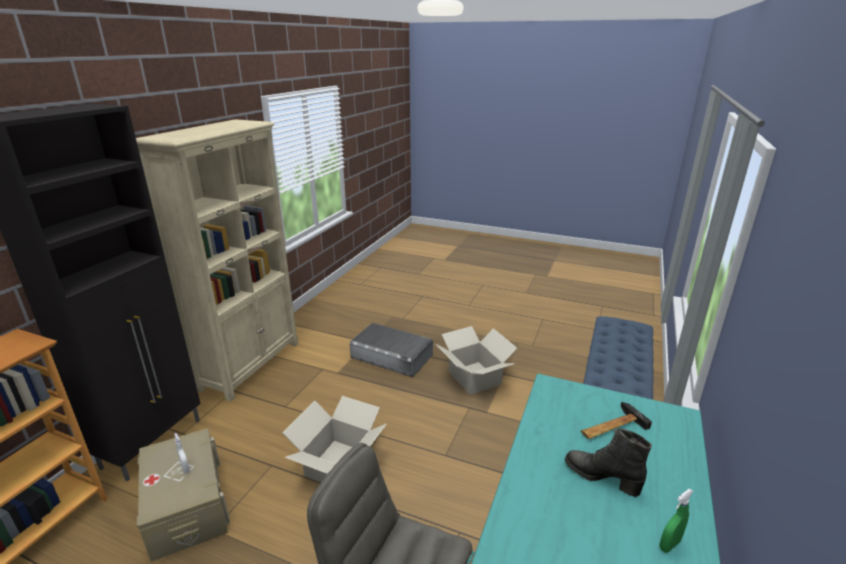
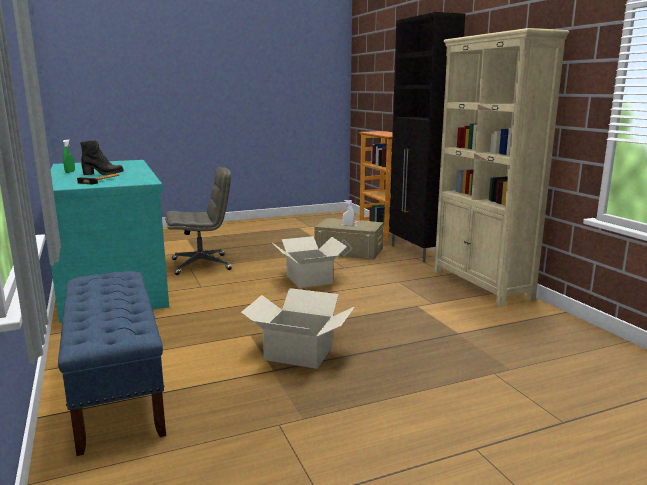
camera: 135 degrees right, 10 degrees down
(391, 356) = (408, 334): grey storage box -> none

